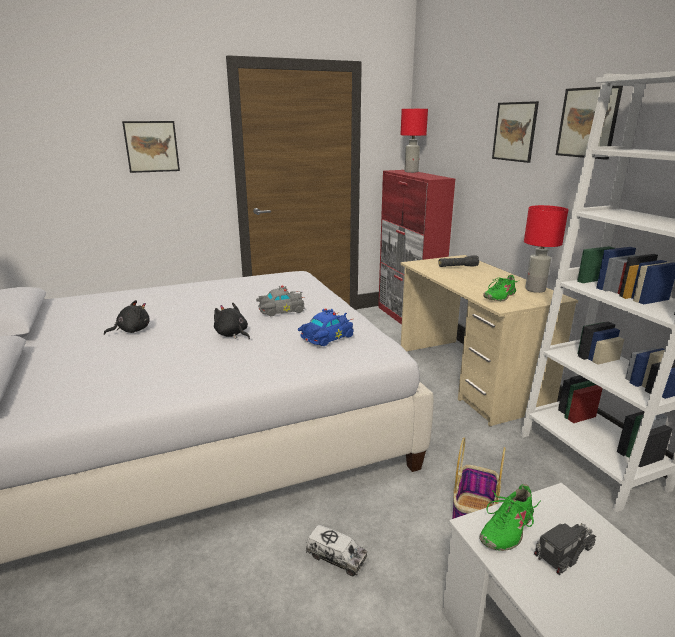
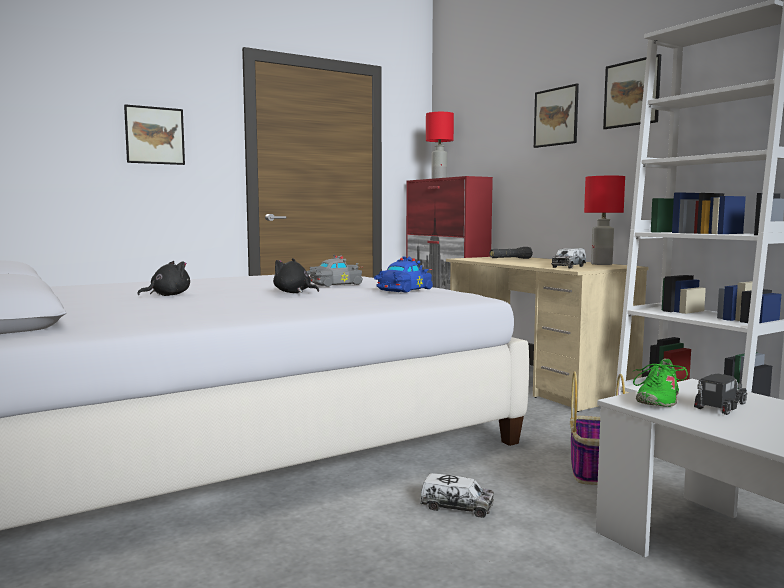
camera: 10 degrees left, 15 degrees down
(499, 296) = (568, 266): green shoe -> toy truck

